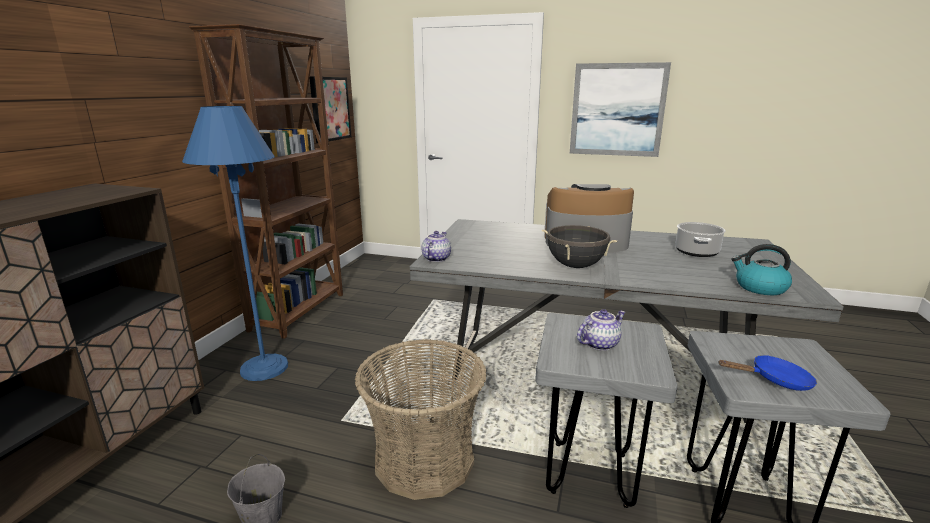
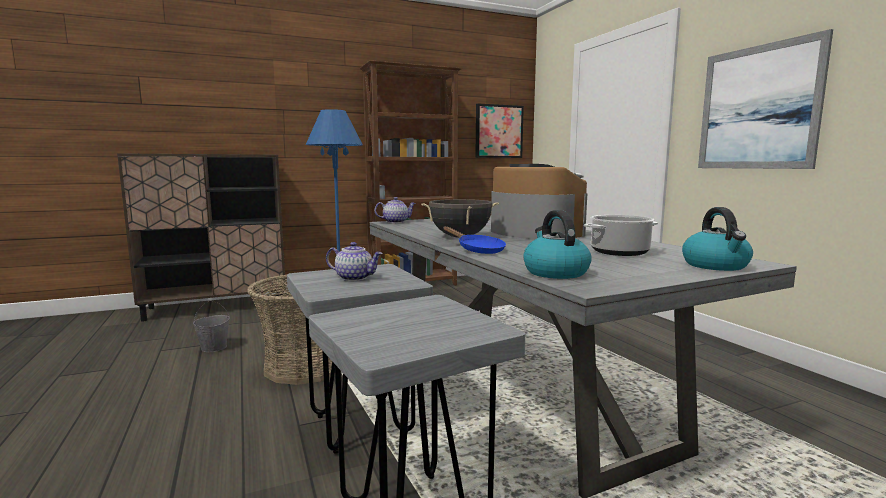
camera: 50 degrees right, 10 degrees down
(759, 251) = (716, 266): none -> kettle
(775, 380) = (372, 324): blue frying pan -> blue frying pan (477, 250)

